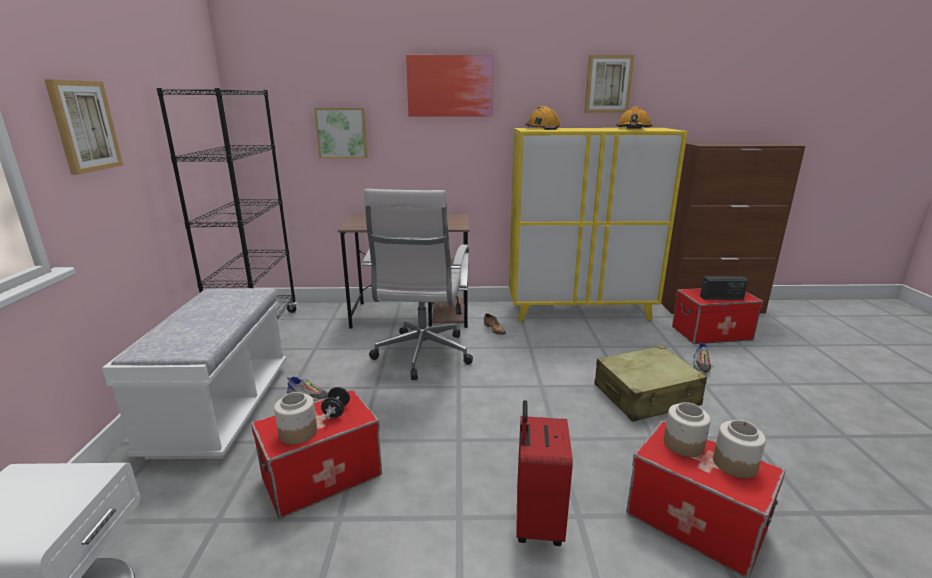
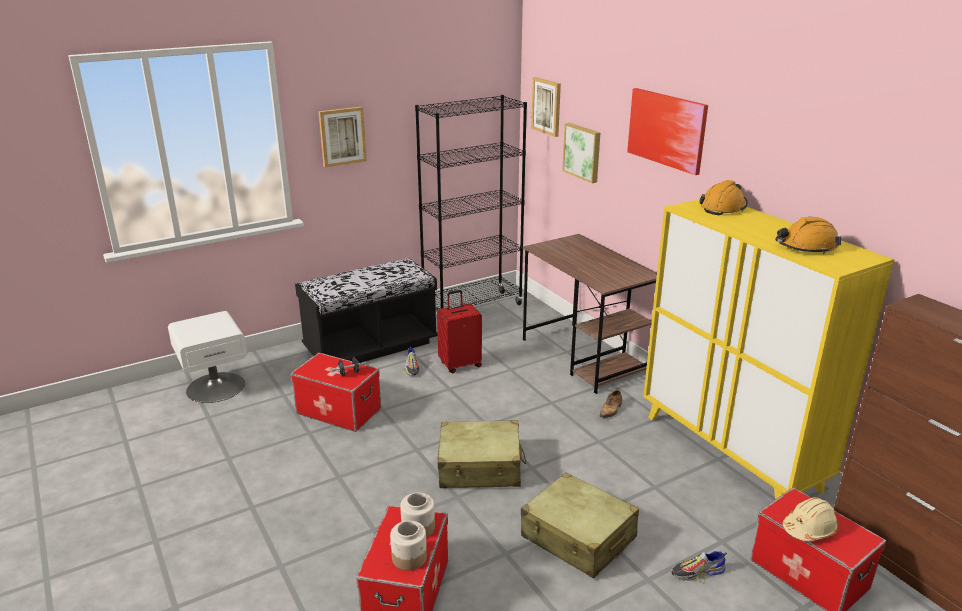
camera: 60 degrees right, 5 degrees up
(221, 410) = (371, 346): white bench -> black bench
(297, 433) = (319, 370): jar -> none
(422, 356) = (515, 390): white office chair -> none
(520, 411) = (480, 467): none -> beige suitcase
(536, 522) = (354, 511): red suitcase -> red suitcase (460, 364)
(608, 84) = (828, 173): picture -> picture (547, 106)
(721, 298) = (809, 528): radio -> beige hard hat

